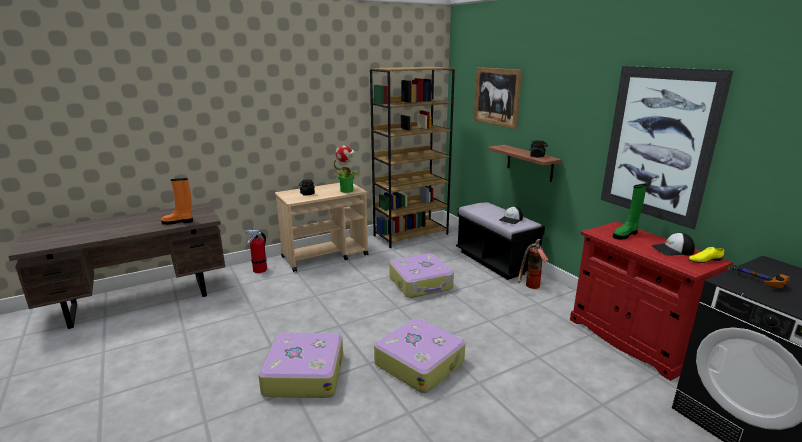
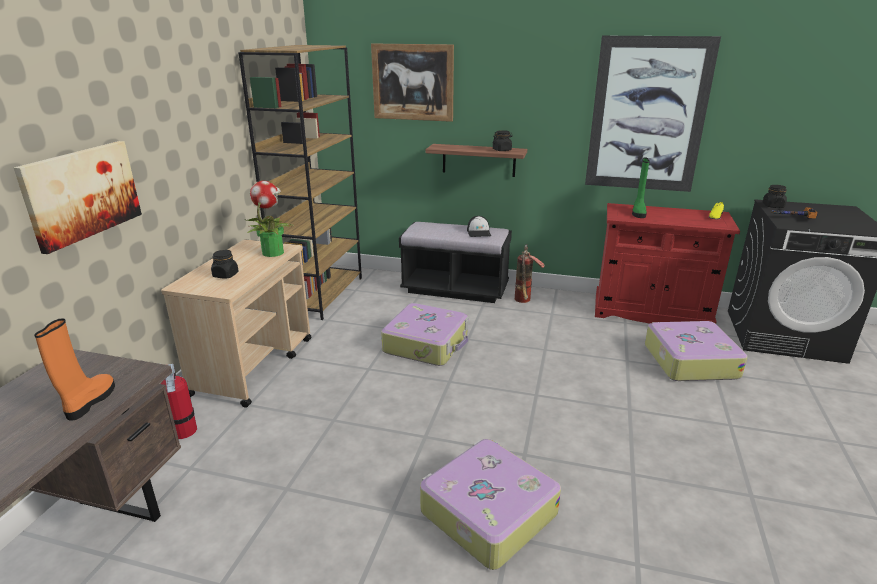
camera: 45 degrees left, 5 degrees up
(178, 222) = (90, 402): orange boot -> orange boot turned 150 degrees clockwise
(238, 132) = (82, 193): none -> picture
(419, 362) = (562, 423): suitcase -> suitcase (689, 361)
(672, 250) = (687, 215): cap -> none
(766, 266) = (773, 206): none -> black jar

